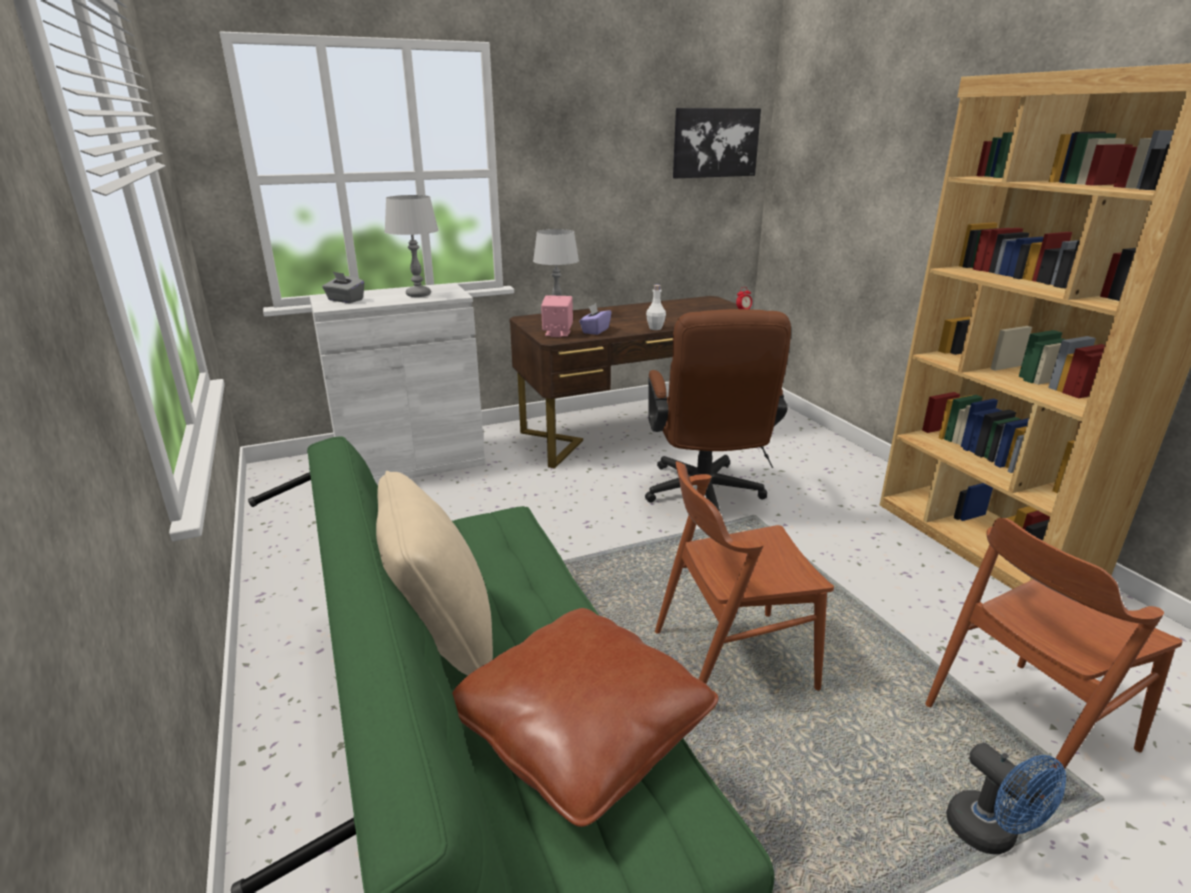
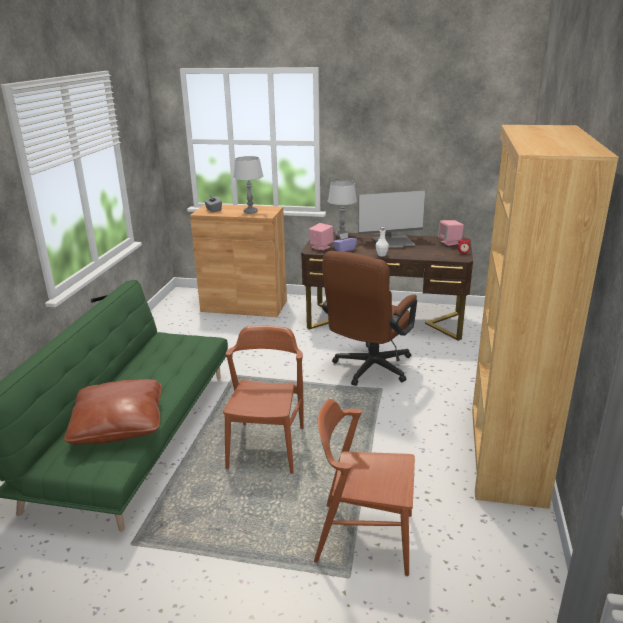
camera: 35 degrees right, 0 degrees up
(411, 462) = (244, 306): white cabinet -> brown cabinet
(441, 636) = (120, 377): beige pillow -> none
(639, 313) = (392, 242): none -> monitor
(704, 303) = (450, 242): none -> pink speaker
(715, 143) = (482, 129): picture -> none
(732, 659) = (266, 447): brown chair -> brown chair turned 75 degrees clockwise
(991, 835) = (273, 559): blue fan -> none

